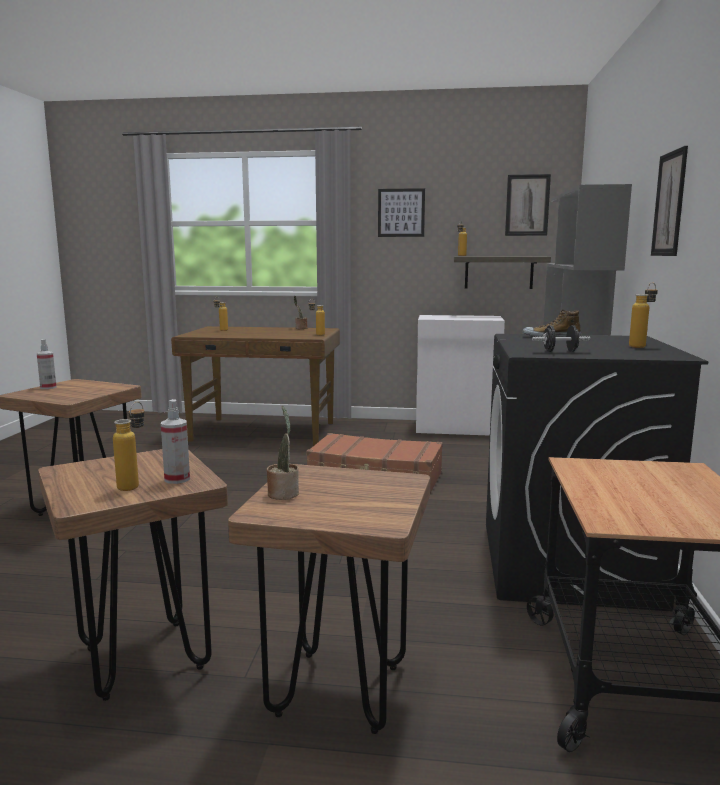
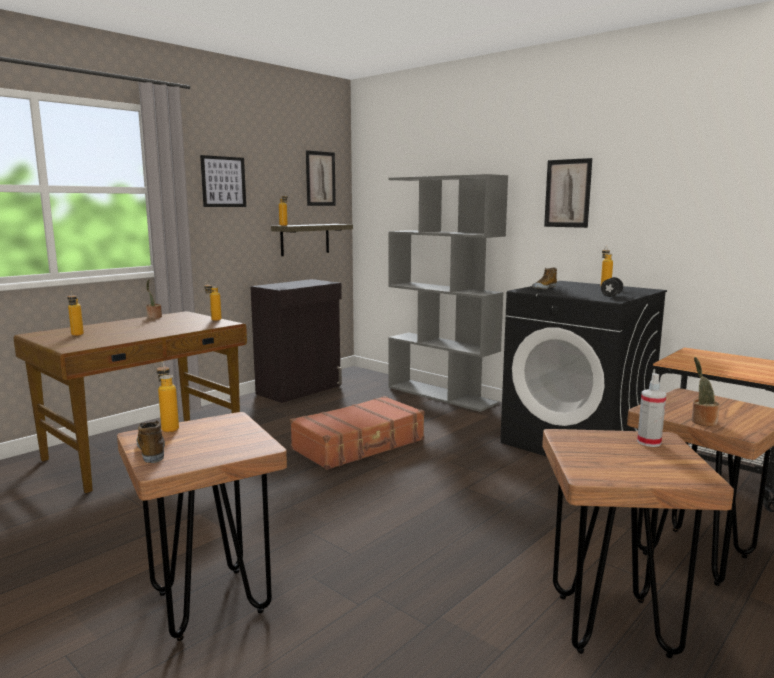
camera: 55 degrees left, 0 degrees up
(48, 387) = (152, 450): spray bottle -> shoe
(134, 485) = (657, 456): bottle -> bottle (169, 427)
(457, 428) = (300, 389): white cabinet -> black cabinet

